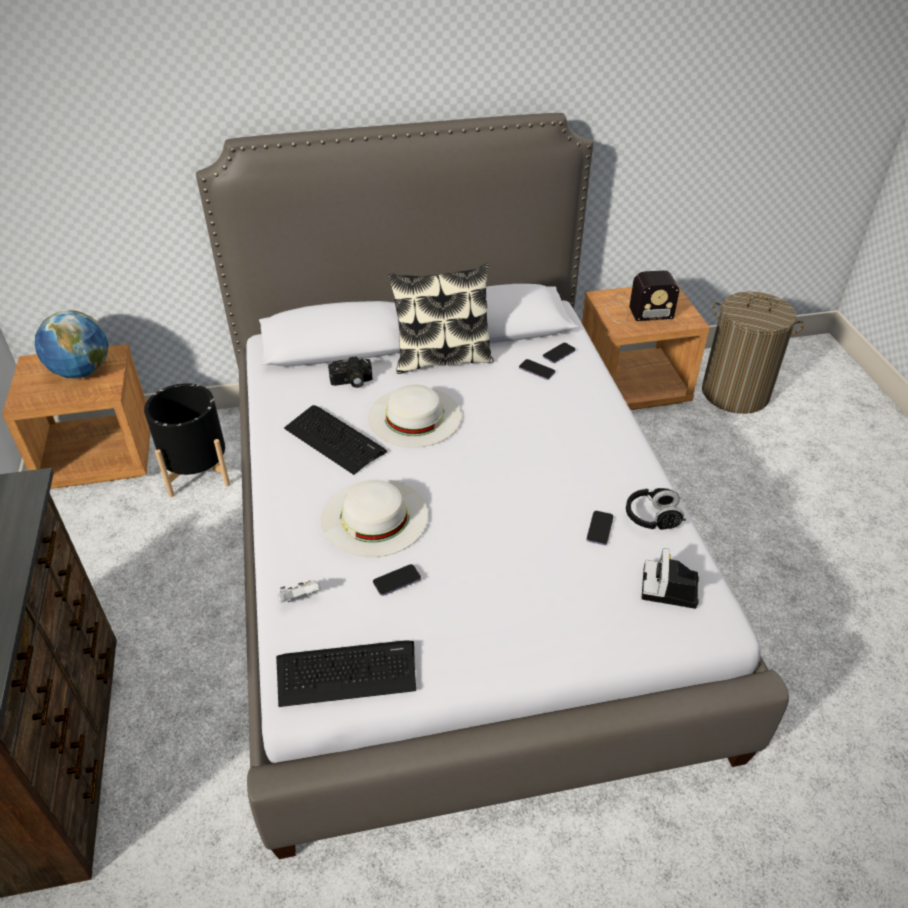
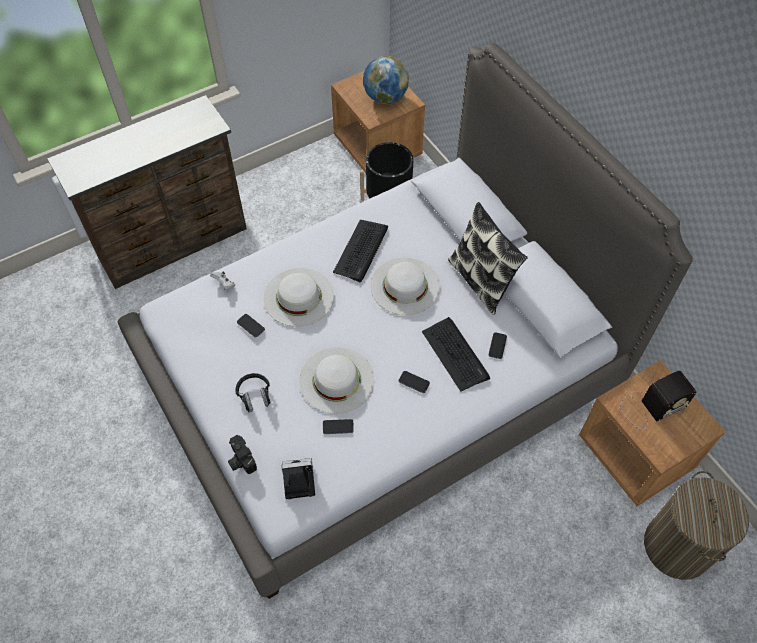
camera: 70 degrees right, 15 degrees up
(346, 673) = (181, 325): keyboard -> keyboard (455, 354)
(351, 382) = (425, 237): camera -> camera (240, 459)
(527, 512) = (336, 380): none -> white hat
(559, 354) = (527, 356): phone -> phone (414, 382)
(636, 312) = (650, 407): radio -> radio turned 90 degrees counterclockwise
(652, 518) = (361, 458): black headphones -> black headphones (255, 396)

